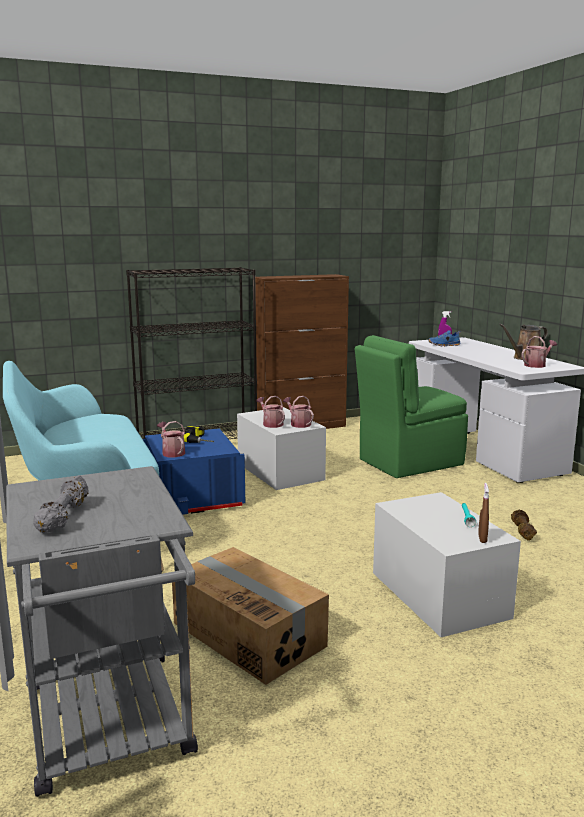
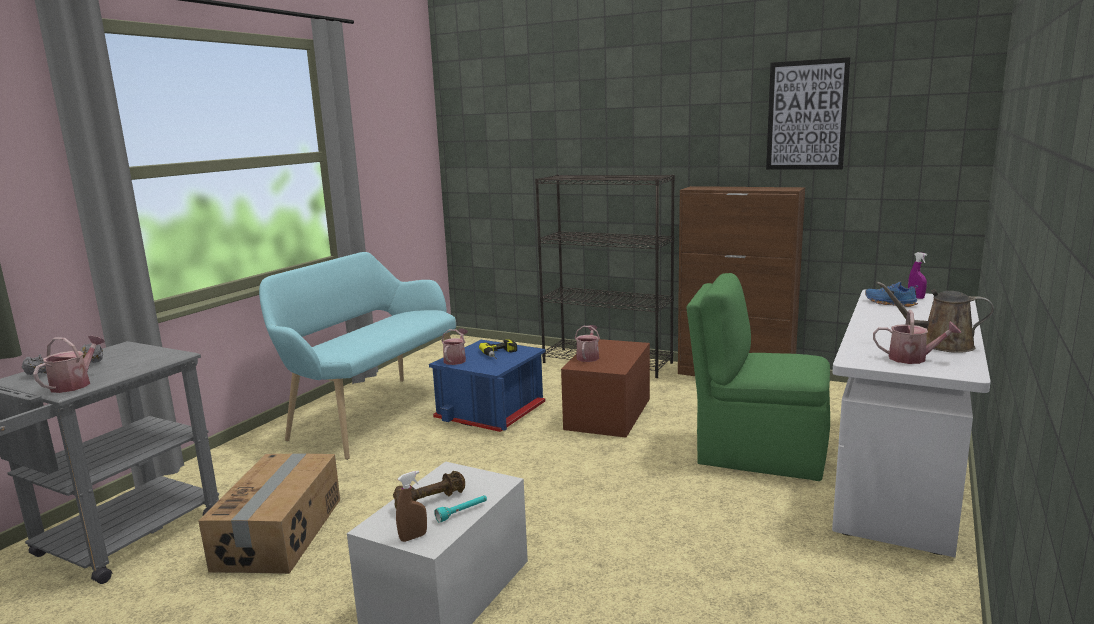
camera: 50 degrees right, 0 degrees up
(280, 471) = (608, 413): white storage box -> brown storage box
(298, 424) = (610, 364): watering can -> watering can (75, 384)
(335, 220) = (806, 115): none -> picture
(522, 531) = (685, 587): brown dumbbell -> brown dumbbell (430, 500)

